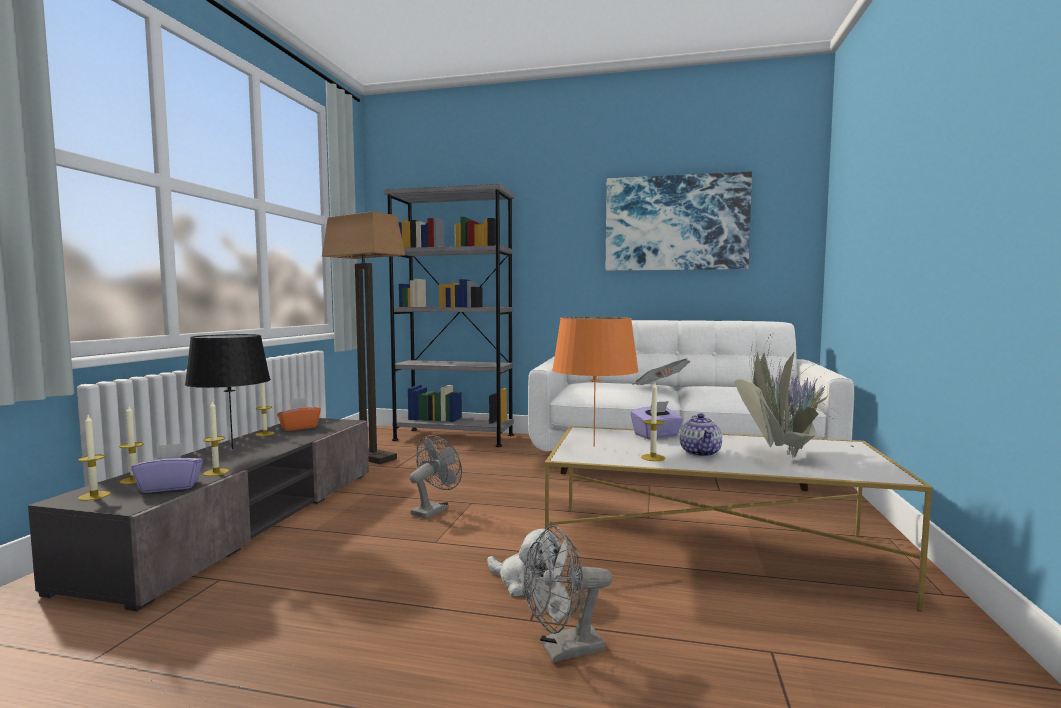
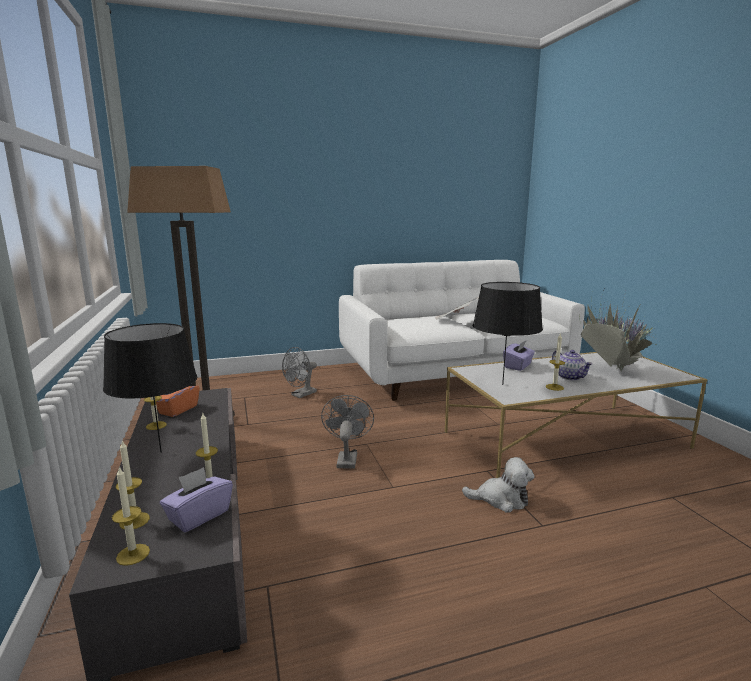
camera: 30 degrees left, 10 degrees up
(453, 437) = (253, 382): grey bookcase -> none
(563, 650) = (588, 539): grey fan -> grey fan (301, 395)
(593, 446) = (502, 384): orange table lamp -> black table lamp
(675, 223) = (431, 179): picture -> none

